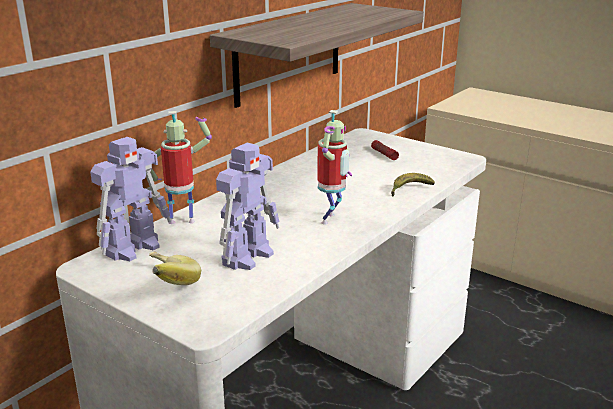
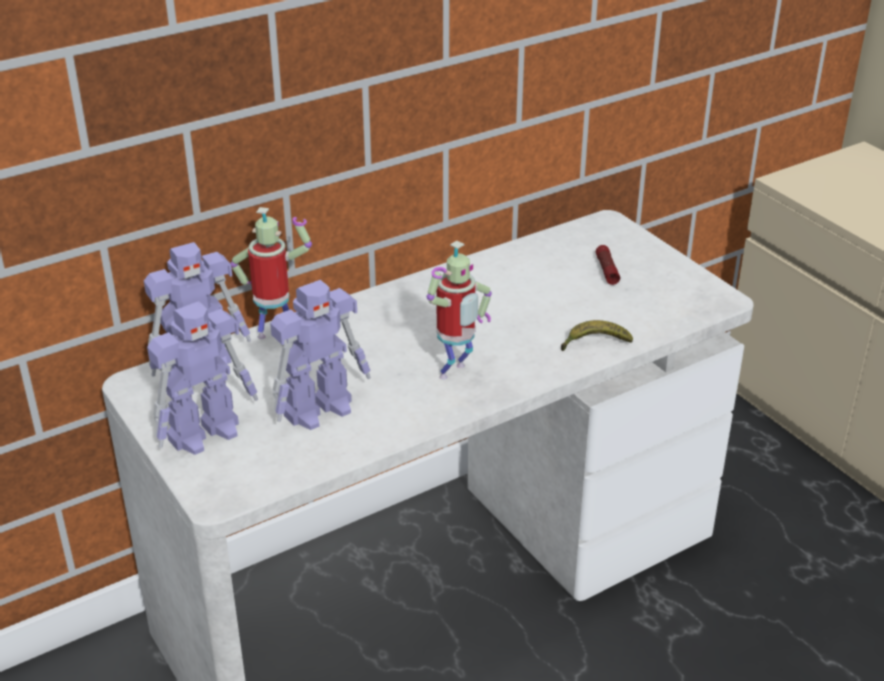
camera: 20 degrees right, 10 degrees up
(166, 286) = (207, 432): banana -> toy robot
(289, 53) = (481, 111): shelf -> none

